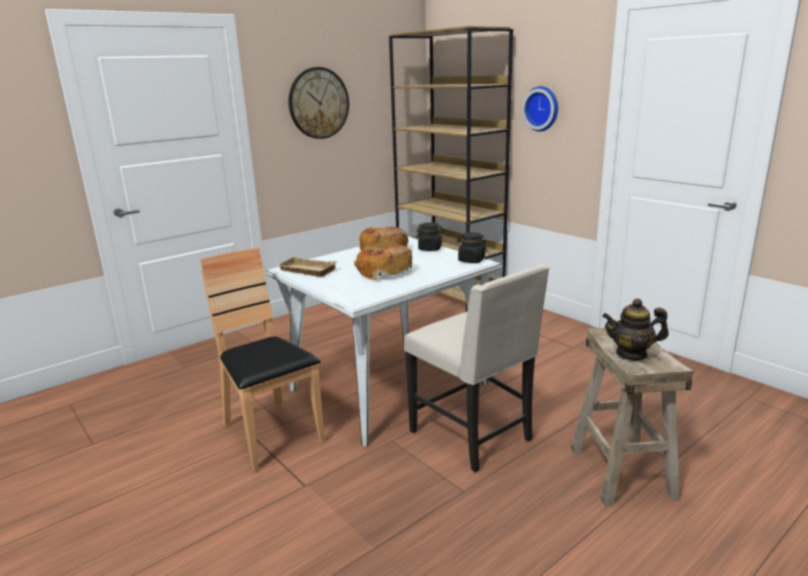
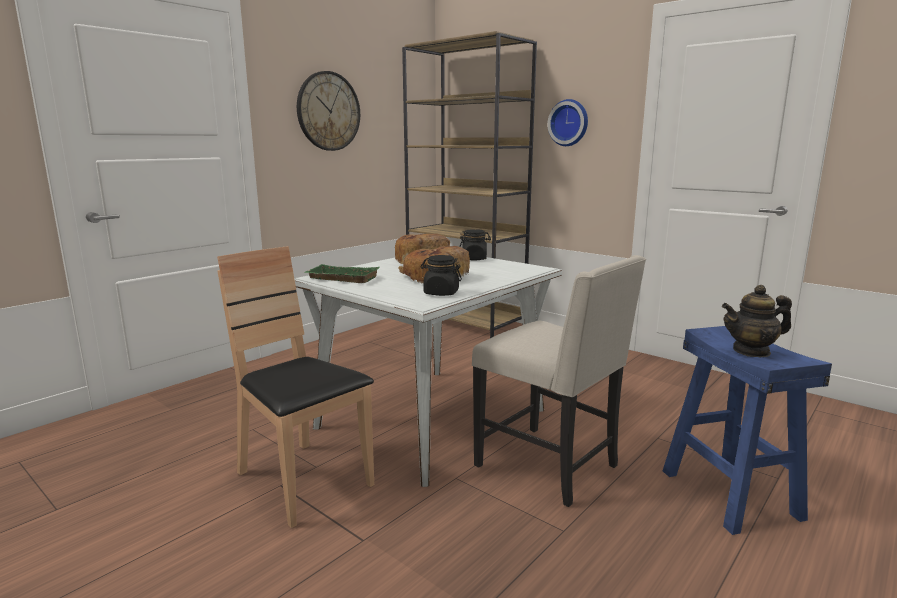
camera: 10 degrees left, 5 degrees down
(305, 271) = (341, 279): beige tray -> green tray
(471, 260) = (528, 267): black jar -> black jar (441, 293)
(622, 472) = (731, 494): beige stool -> blue stool

